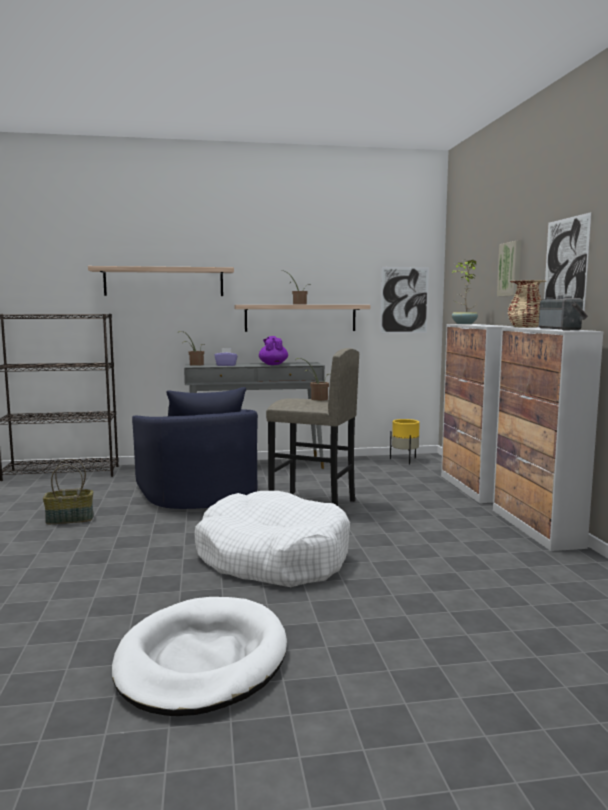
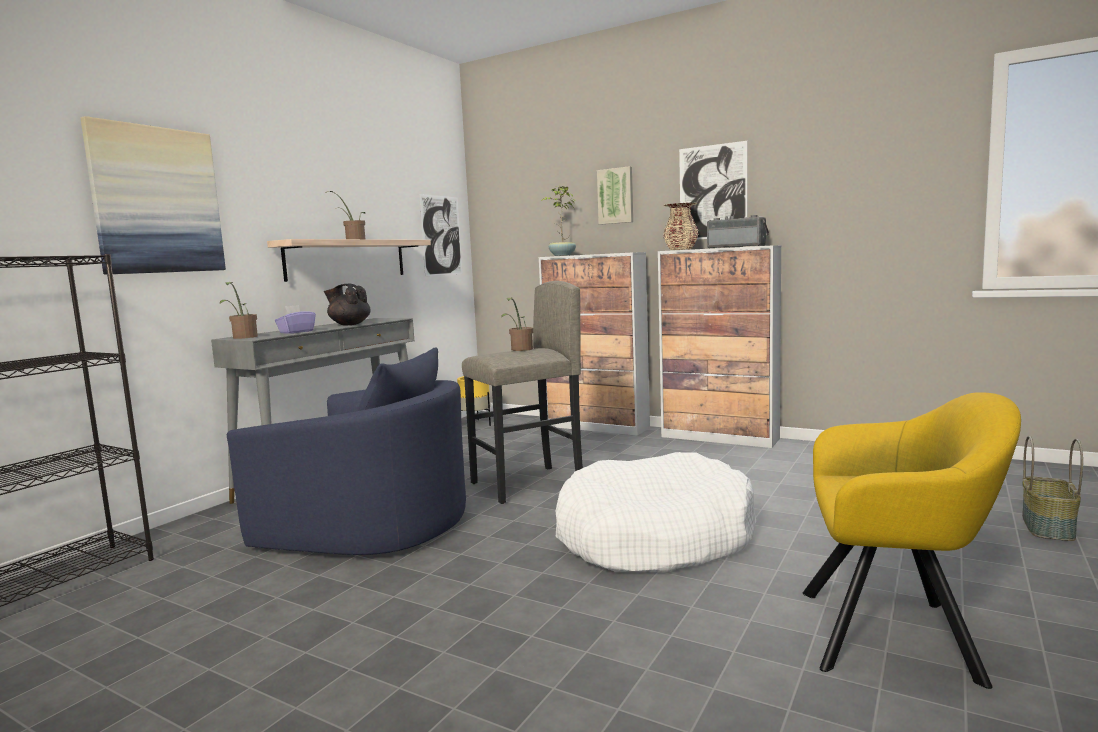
camera: 50 degrees left, 0 degrees up
(69, 519) = (288, 631): basket -> basket (1049, 527)
(164, 282) = (157, 200): shelf -> picture
(201, 661) = (898, 635): white dog bed -> yellow armchair
(273, 364) = (349, 324): purple teapot -> black teapot

